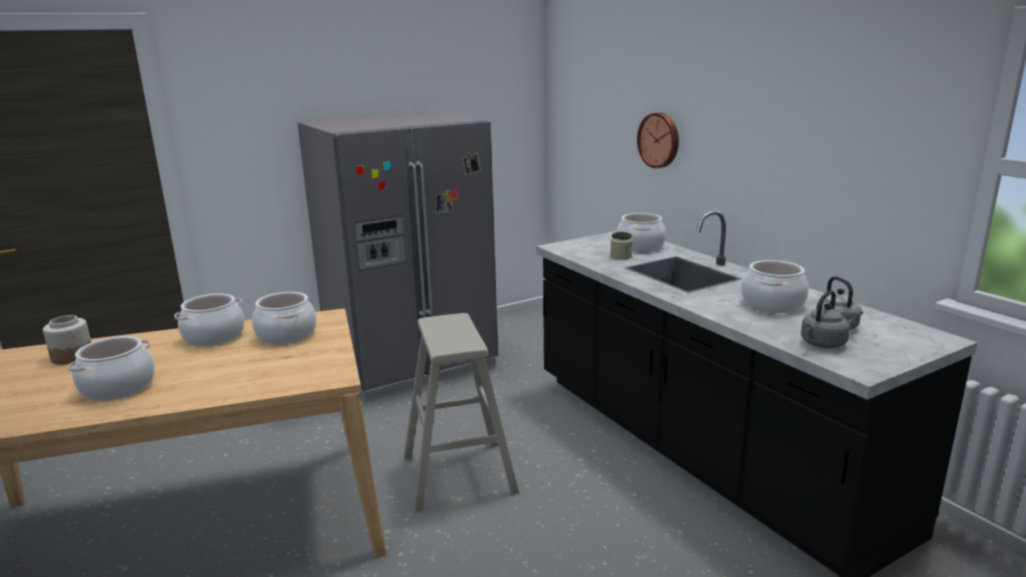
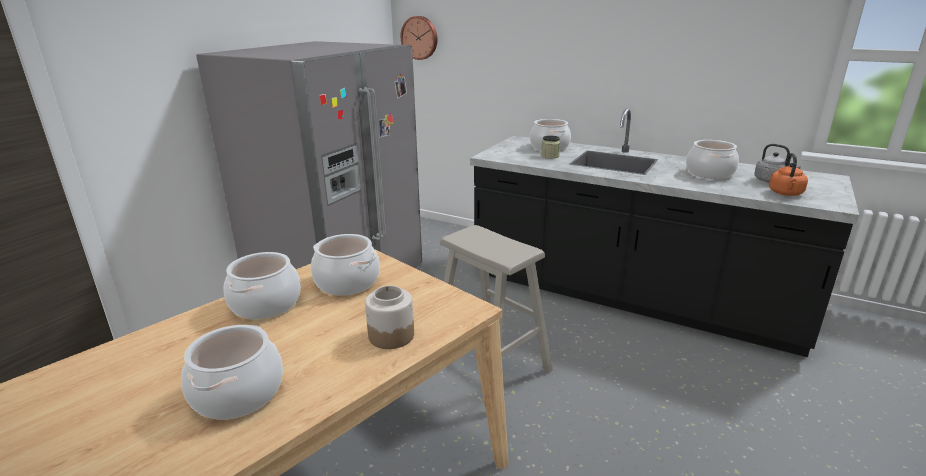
camera: 30 degrees left, 5 degrees up
(73, 356) = (102, 376): jar -> jar (391, 335)
(659, 140) = (533, 57): wall clock -> wall clock (420, 38)
(821, 344) = (786, 193): grey kettle -> orange kettle

